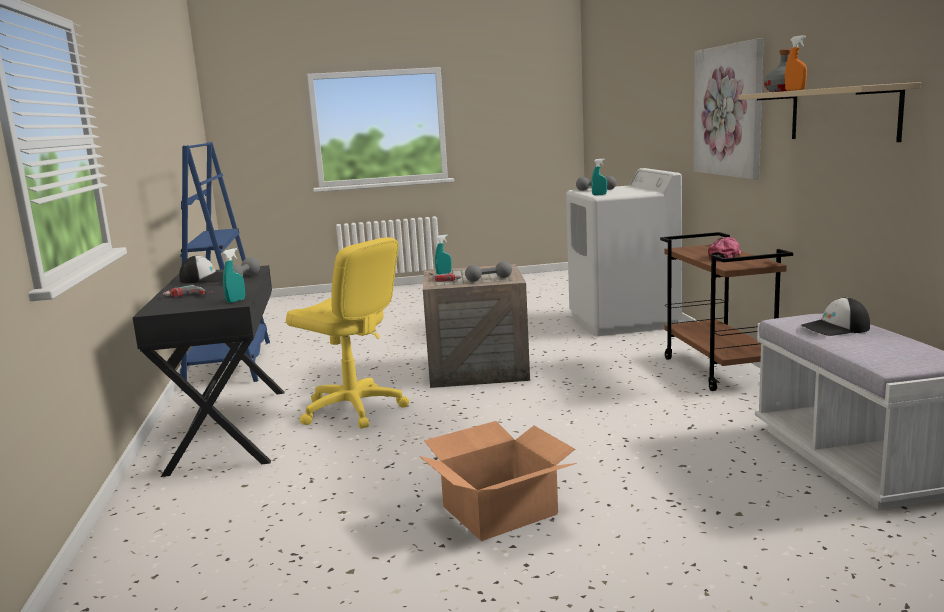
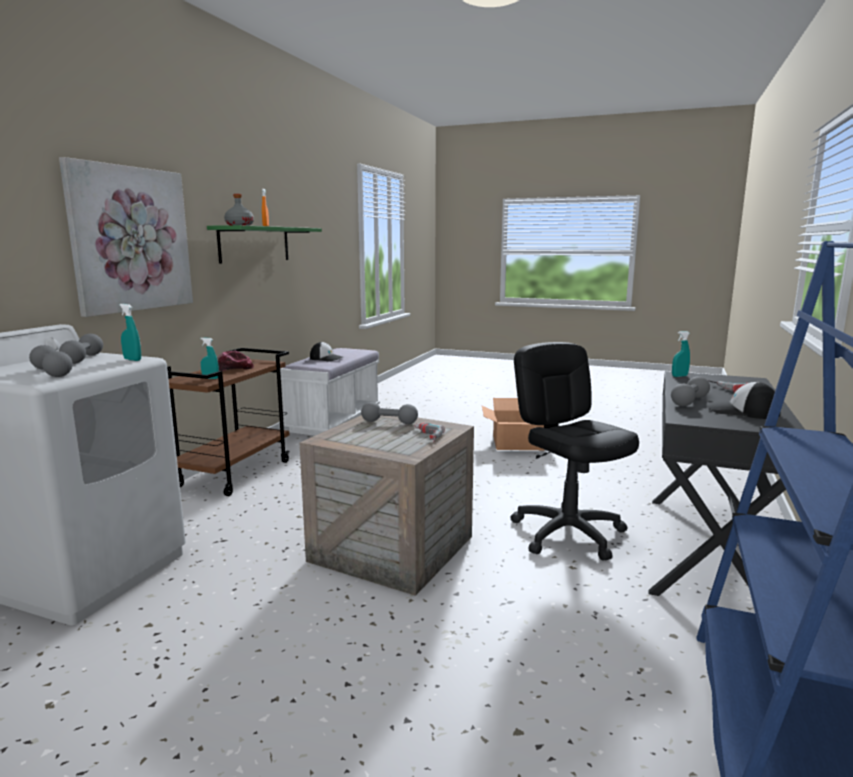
camera: 150 degrees left, 0 degrees up
(353, 409) = (568, 533): yellow office chair -> black office chair
(444, 273) = (408, 447): turquoise spray bottle -> turquoise spray bottle (210, 378)
(626, 191) = (83, 359): none -> grey dumbbell
(843, 114) = (255, 244): beige shelf -> green shelf

